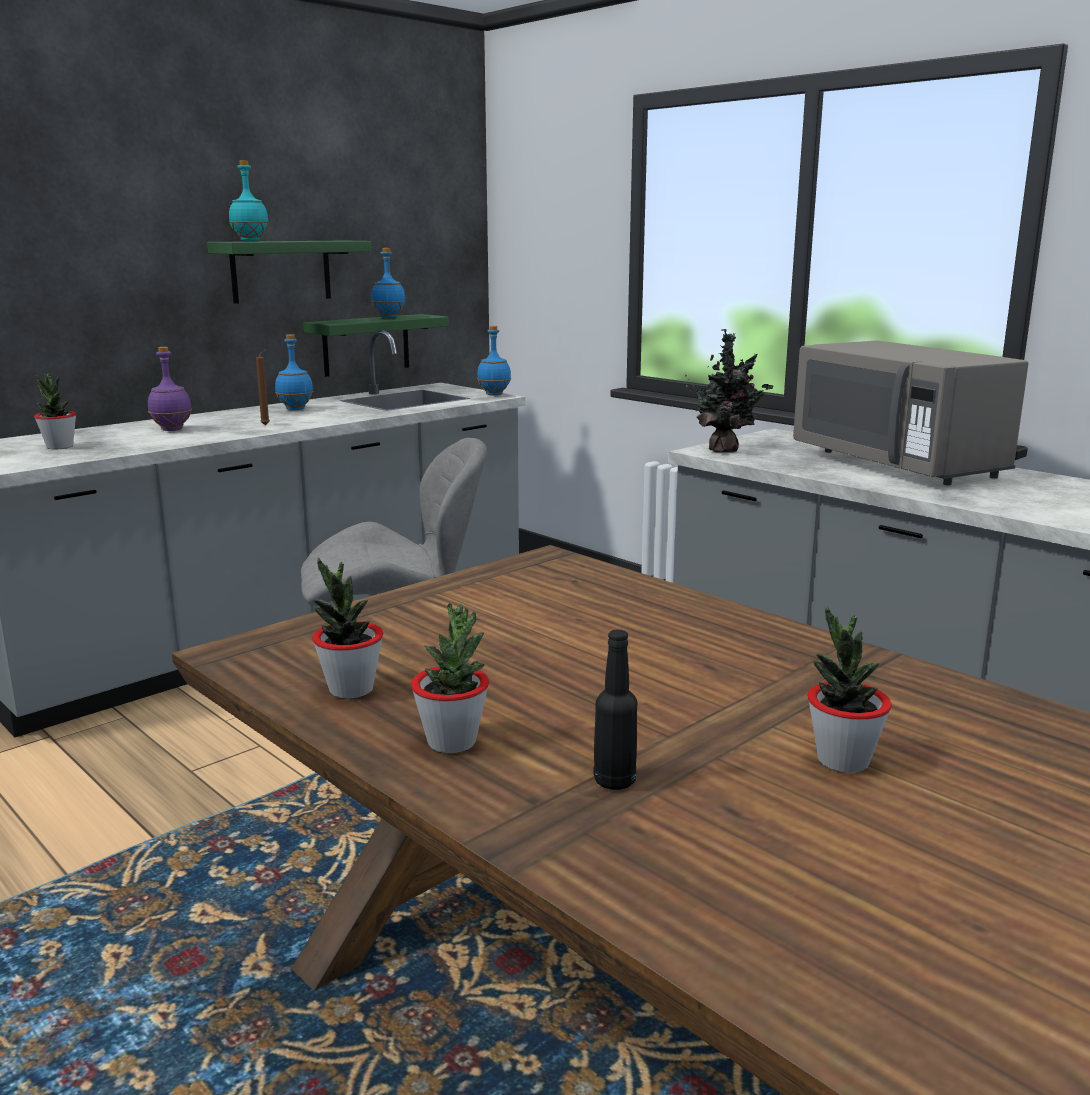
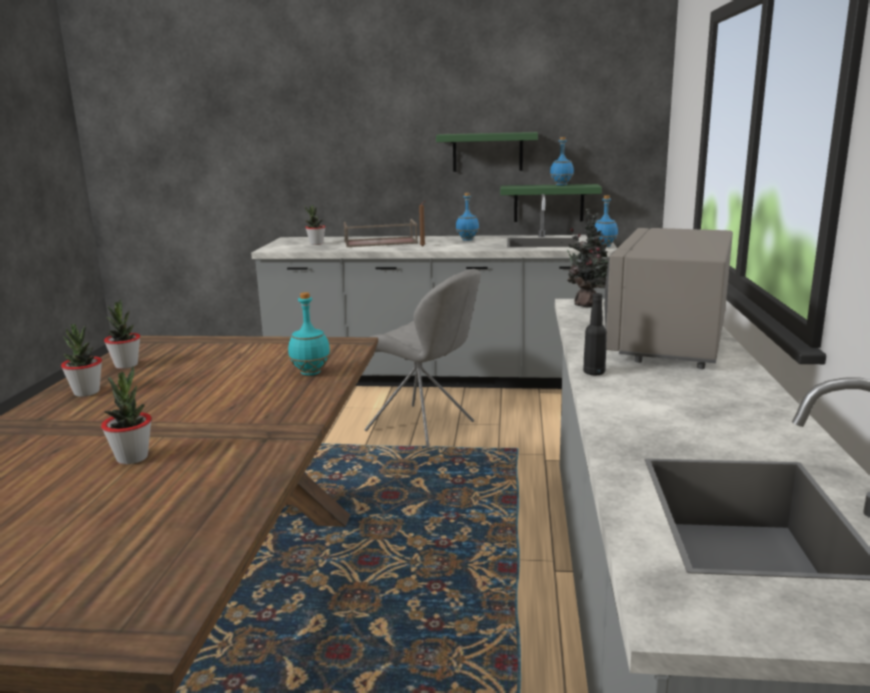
camera: 50 degrees right, 0 degrees up
(172, 430) = (379, 242): purple bottle -> brown tray
(250, 241) = (461, 133): turquoise bottle -> turquoise bottle (310, 373)
(614, 781) = (69, 425): black bottle -> black bottle (593, 372)

